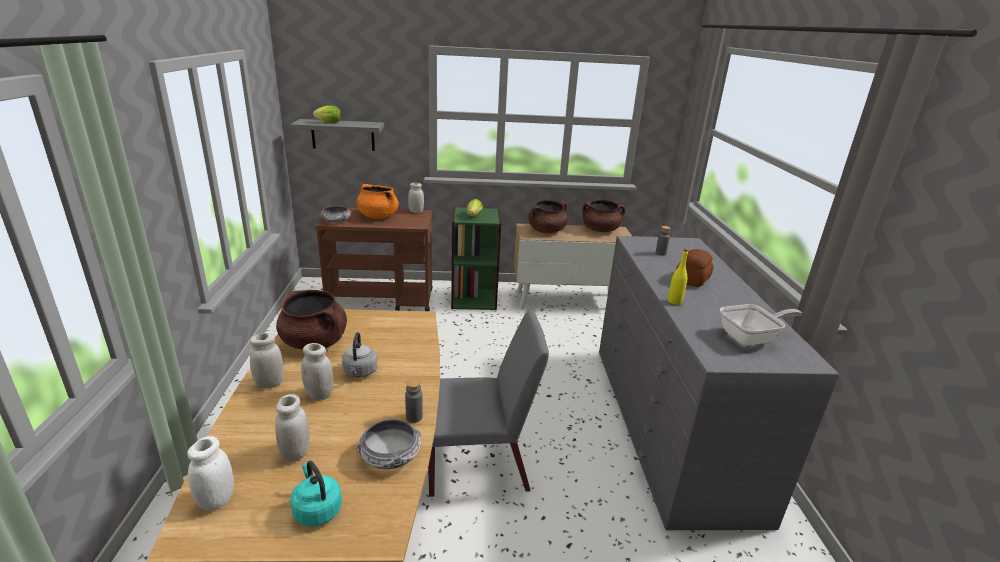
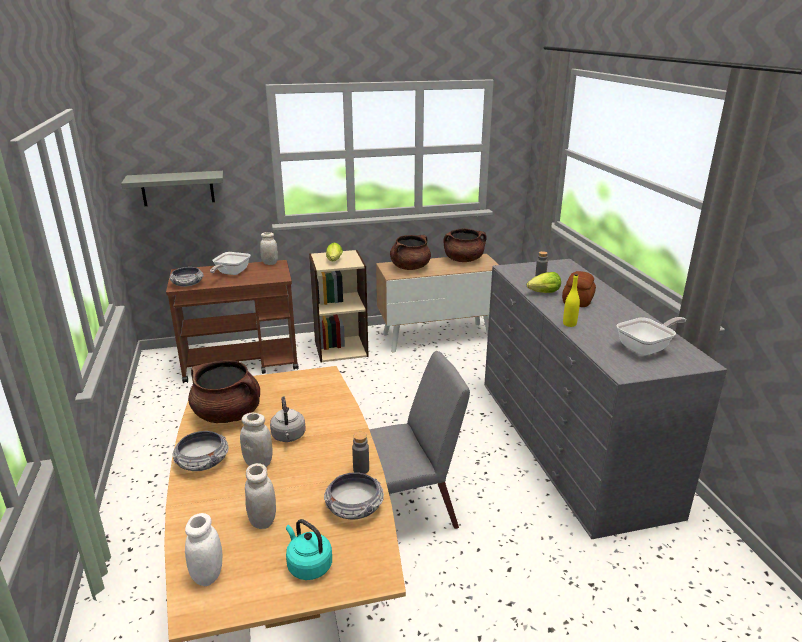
camera: 10 degrees left, 0 degrees up
(269, 383) = (202, 461): white jar -> bowl
(327, 123) = (161, 177): lettuce -> lettuce (542, 293)
(377, 216) = (230, 273): orange cooking pot -> frying pan
(474, 298) = (341, 348): green bookcase -> beige bookcase

